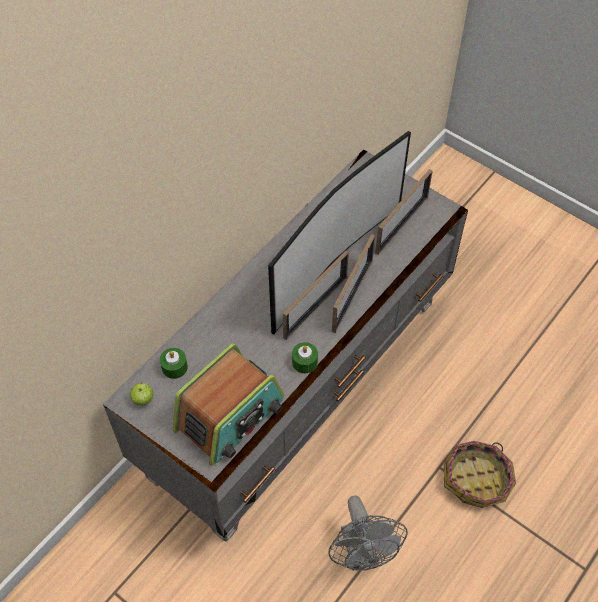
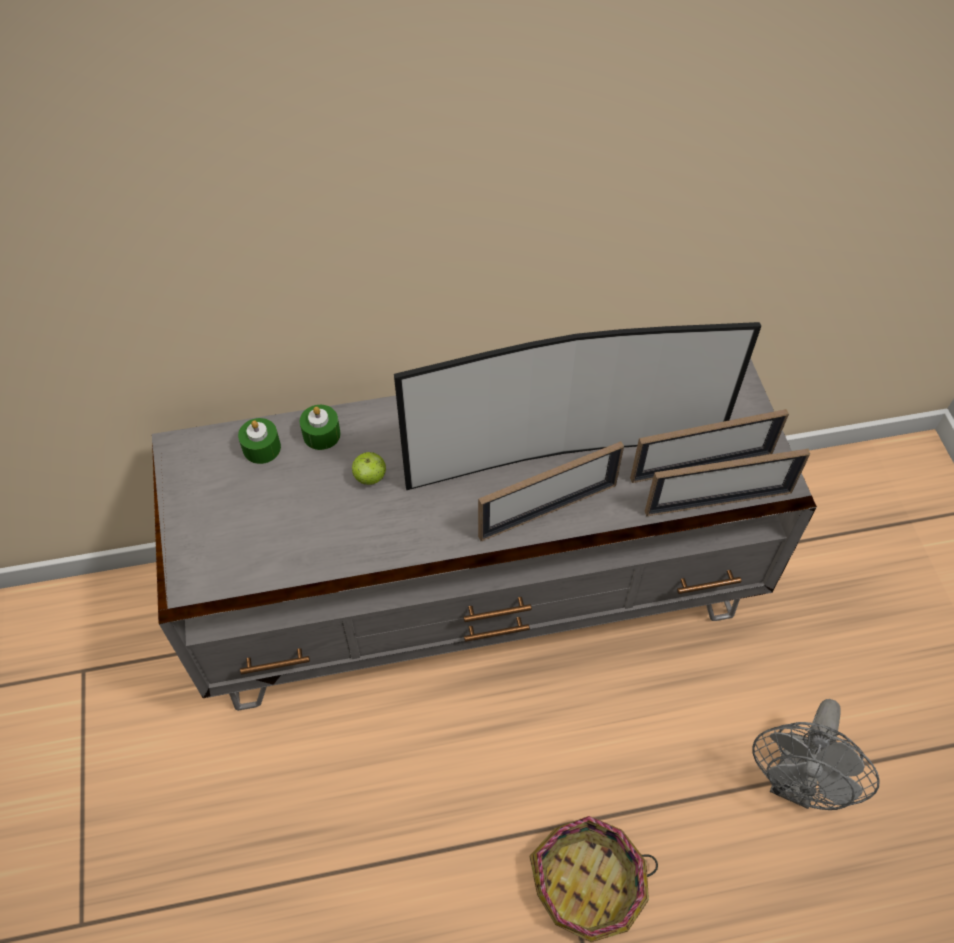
camera: 40 degrees right, 0 degrees up
(143, 399) = (194, 459): apple -> apple (370, 477)
(230, 415) = (264, 548): radio -> none
(304, 362) = (409, 549): green candle -> green candle (321, 434)
(315, 307) = (488, 492): picture frame -> picture frame (718, 502)
(362, 554) = (365, 853): grey fan -> grey fan (795, 782)

